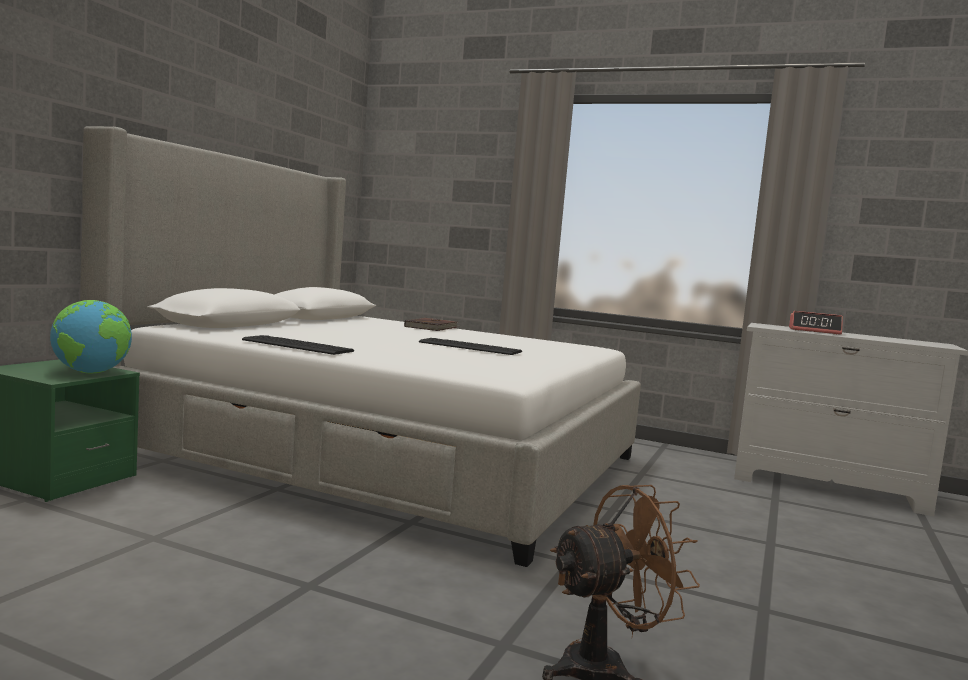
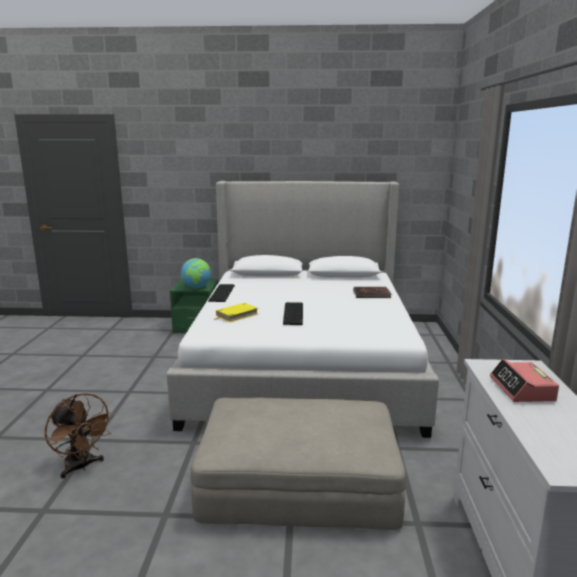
camera: 70 degrees right, 10 degrees up
(446, 355) = (237, 315): none -> yellow book
(692, 523) = (298, 480): none -> beige ottoman

